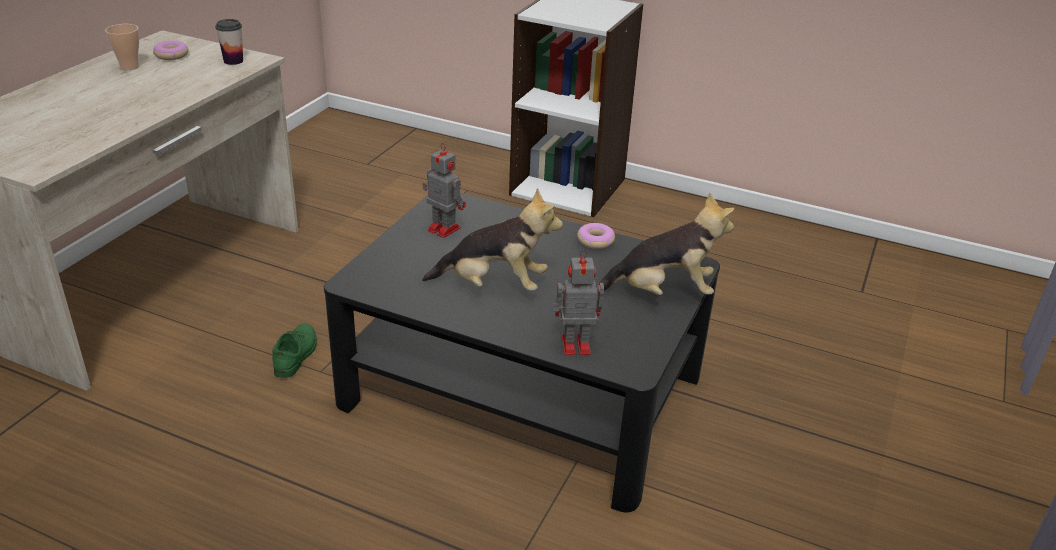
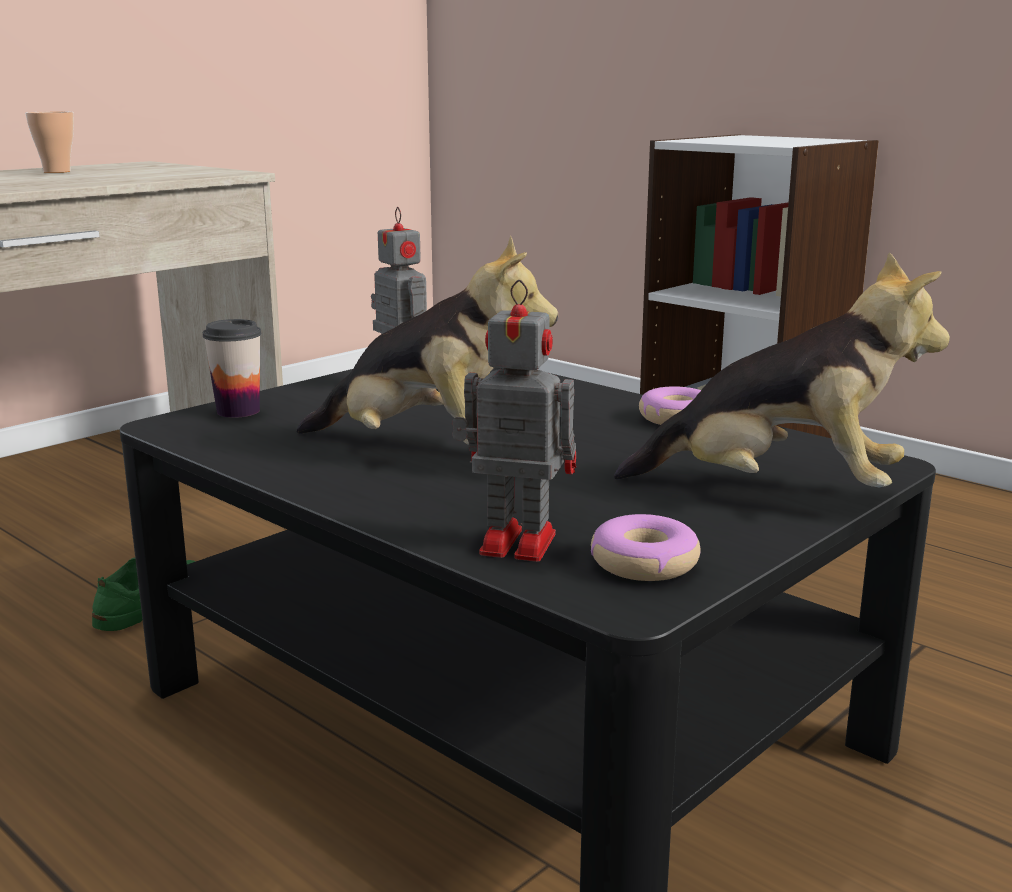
camera: 20 degrees right, 15 degrees down
(172, 55) = (127, 169): donut -> donut (644, 563)
(233, 61) = (199, 172): cup -> cup (238, 411)

